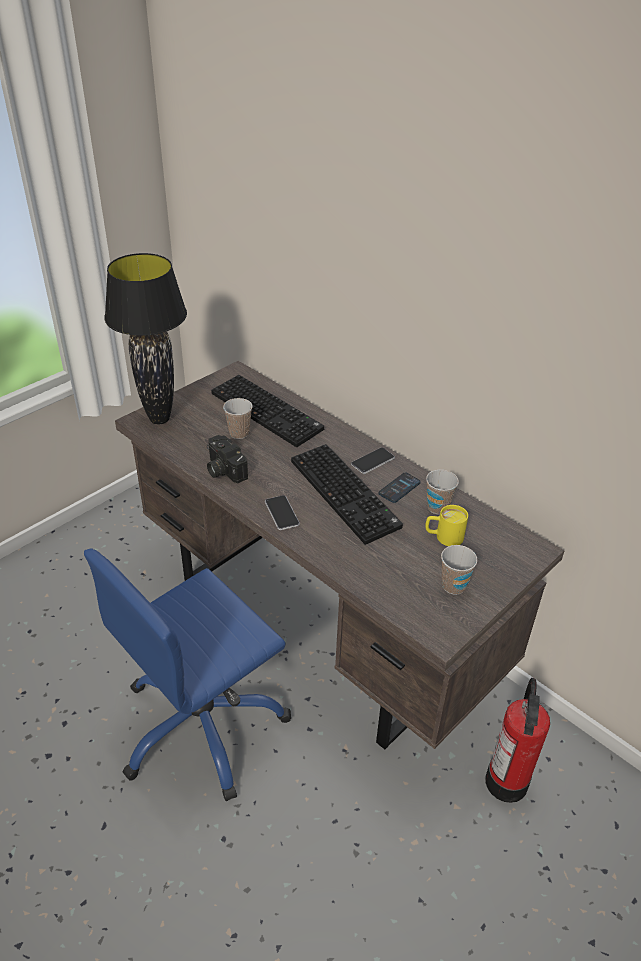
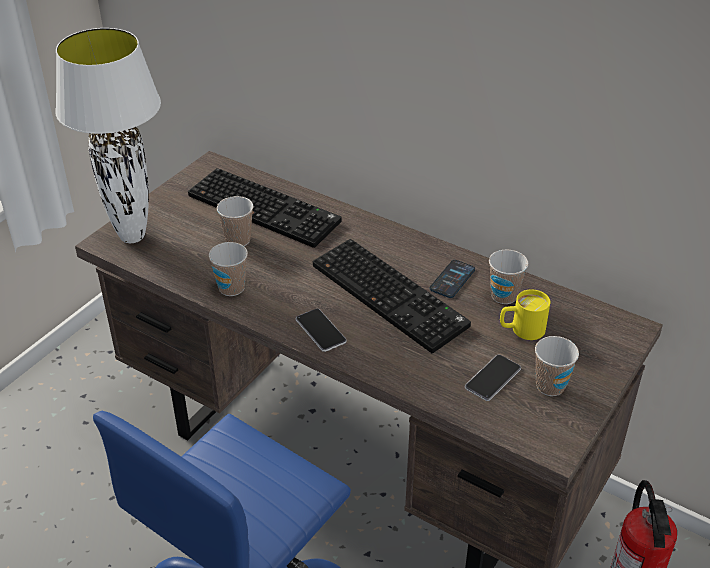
camera: 10 degrees left, 0 degrees up
(159, 419) = (132, 237): black table lamp -> white table lamp
(223, 469) = (231, 288): camera -> cup
(372, 461) = (411, 252): phone -> phone (492, 378)

